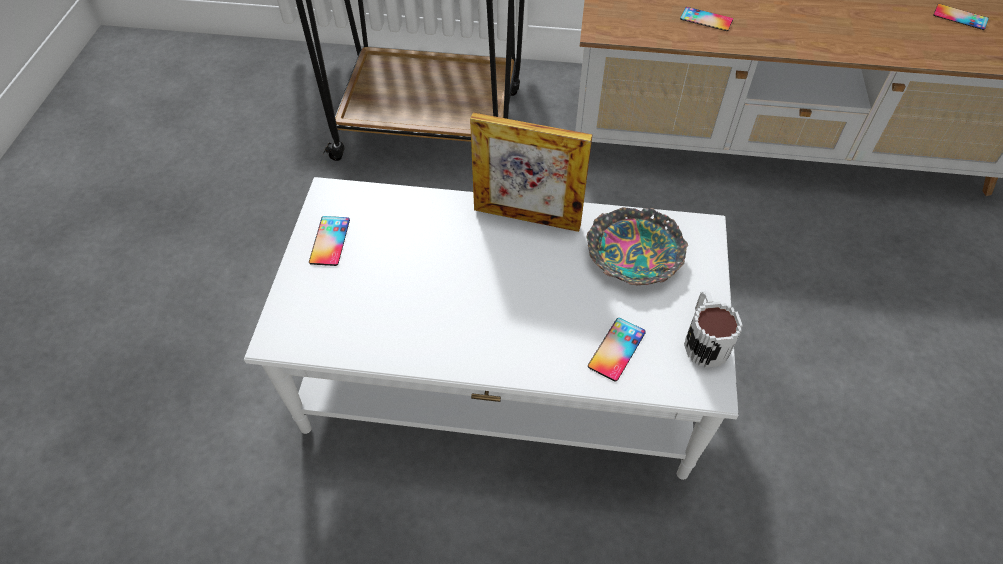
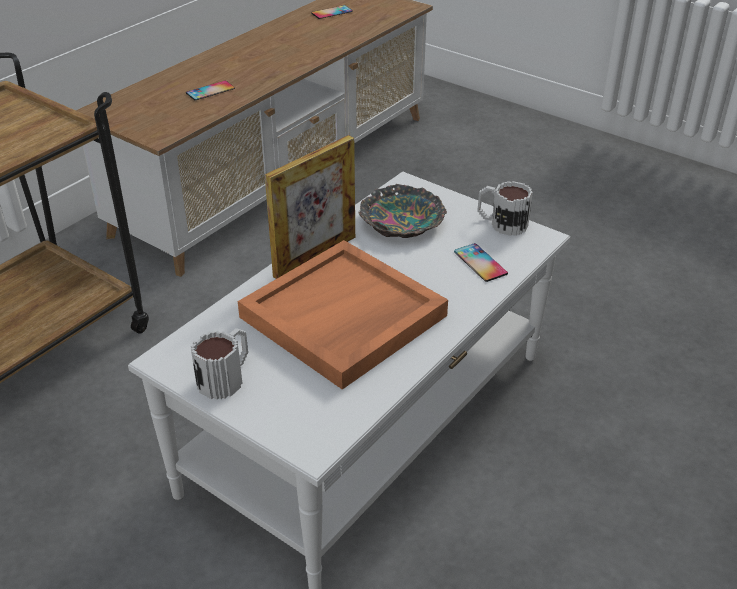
camera: 60 degrees left, 15 degrees down
(329, 241) = (226, 377): phone -> mug
(453, 279) = (343, 318): none -> orange tray

